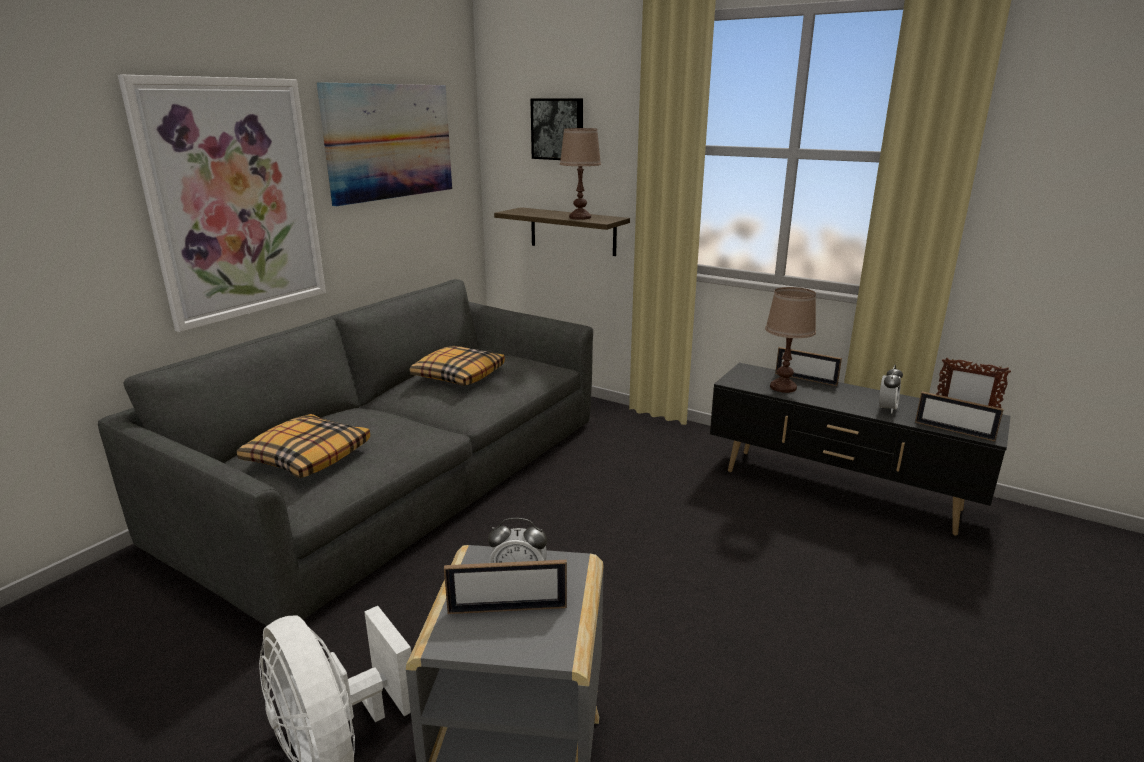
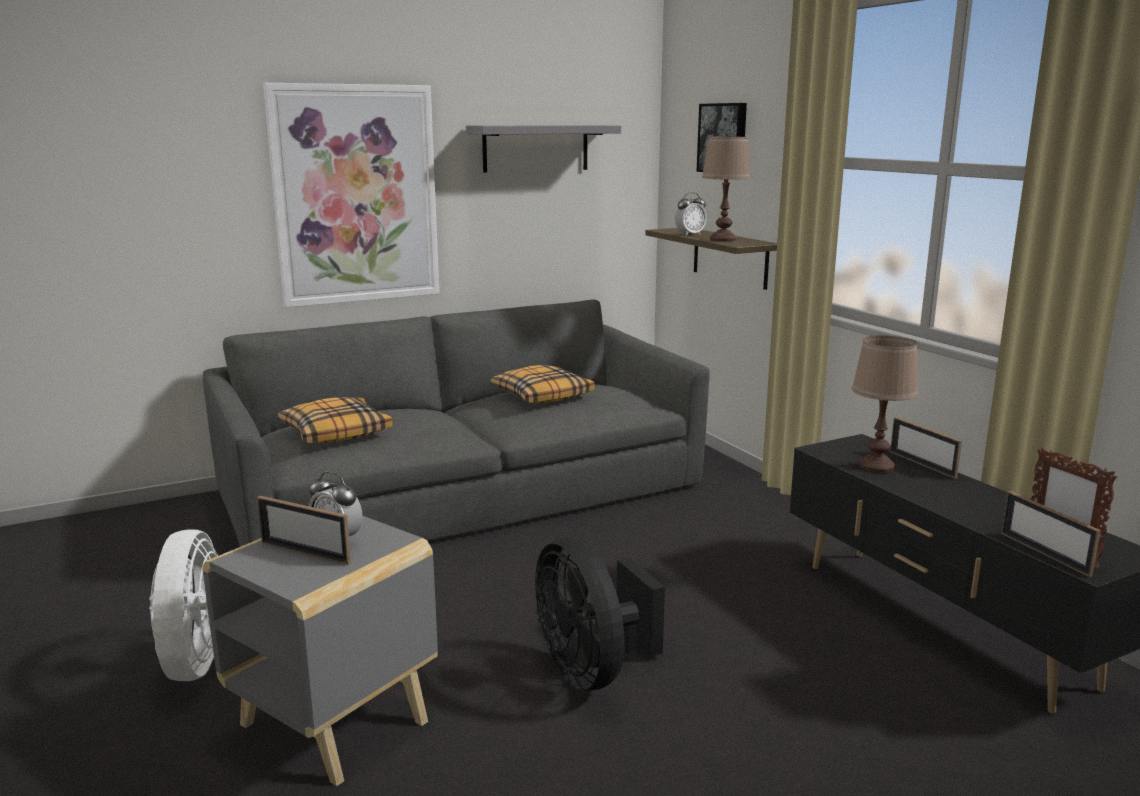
camera: 30 degrees right, 5 degrees down
(389, 141) = (536, 148): picture -> grey shelf
(674, 612) = (591, 670): none -> black fan
(886, 409) = (984, 513): alarm clock -> alarm clock (690, 234)

